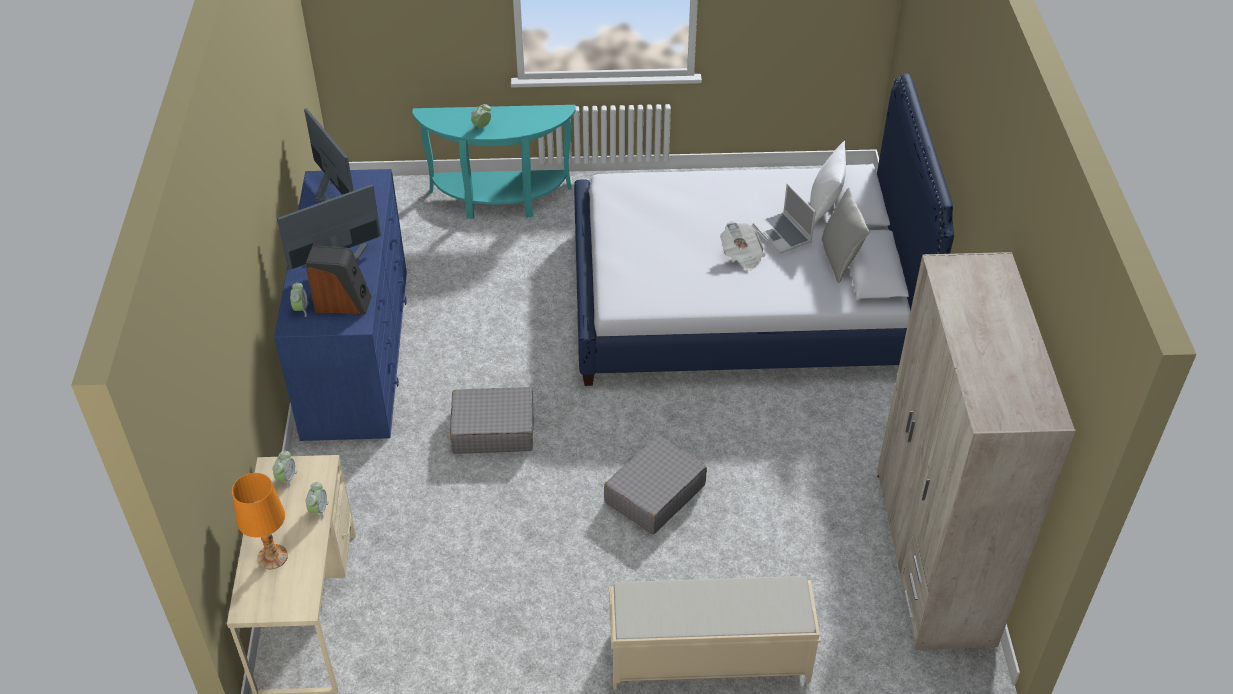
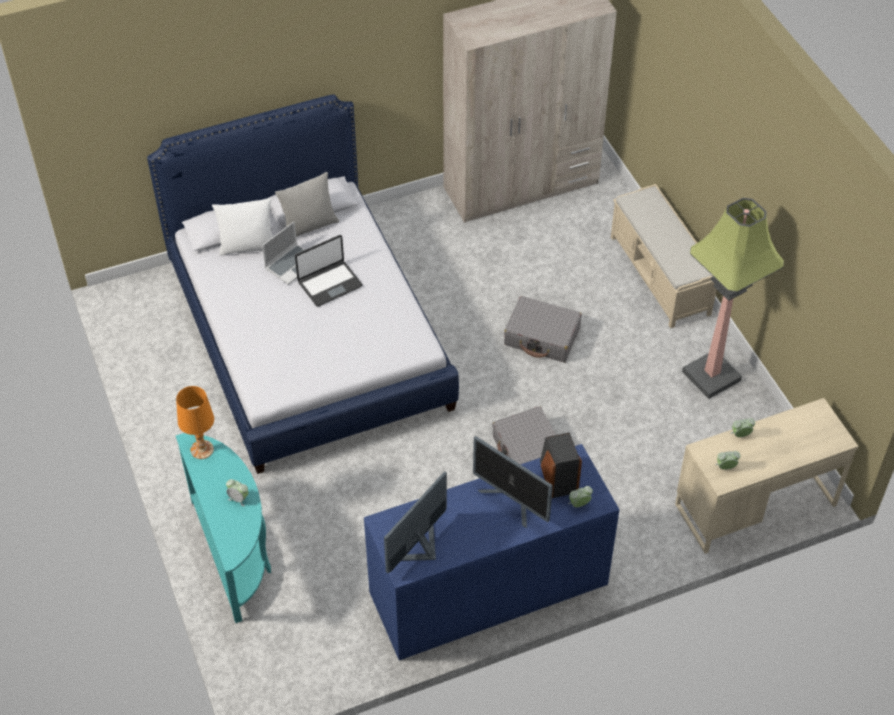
camera: 110 degrees left, 5 degrees up
(273, 557) = (794, 444): orange table lamp -> orange table lamp (202, 449)
(514, 646) = (711, 375): none -> floor lamp
(742, 255) = (329, 284): newspaper -> laptop

